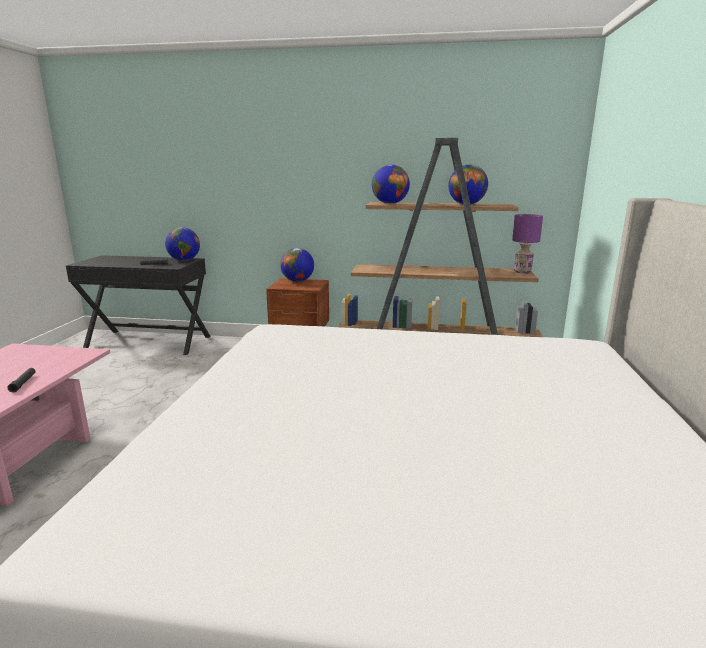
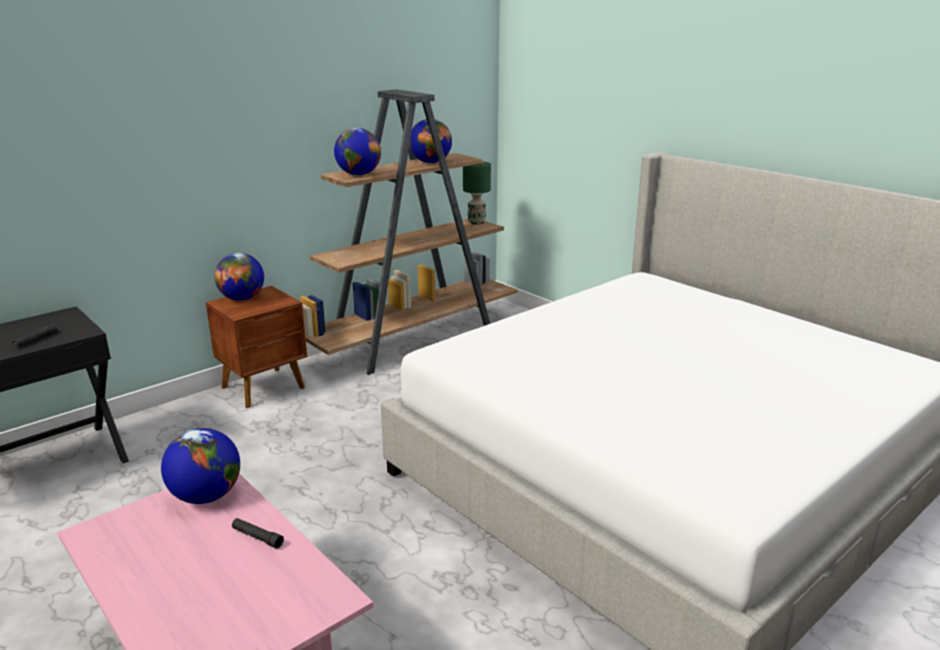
camera: 50 degrees left, 5 degrees up
(184, 260) = (57, 318): globe -> globe (206, 496)
(522, 272) = (476, 222): purple table lamp -> green table lamp

